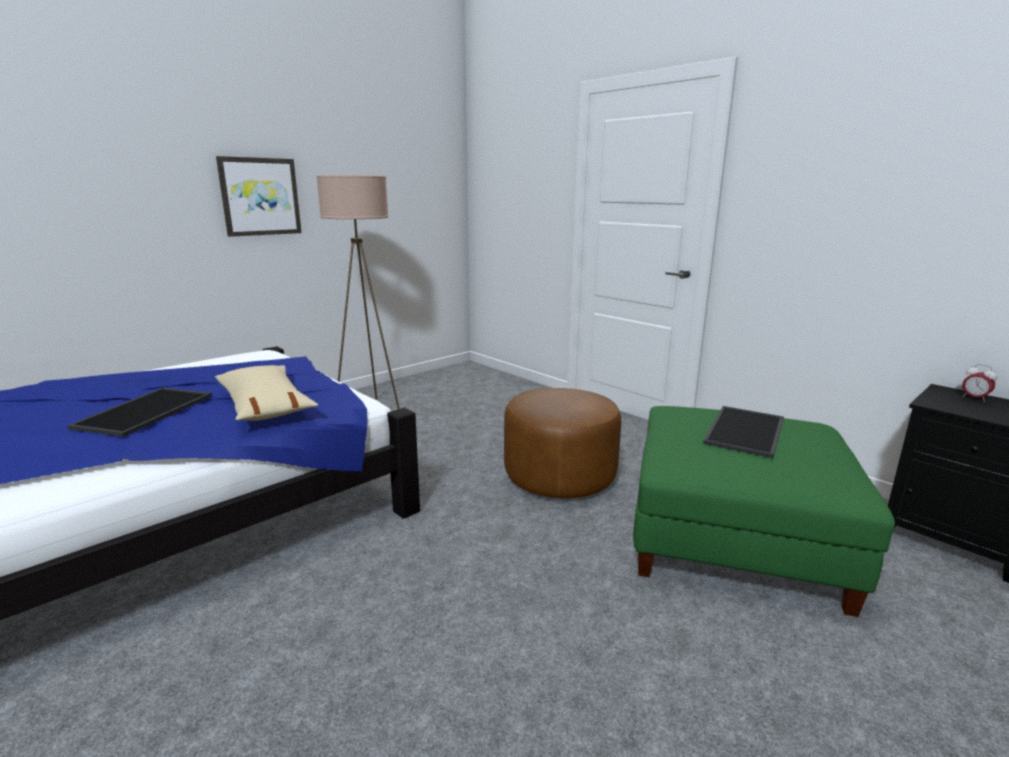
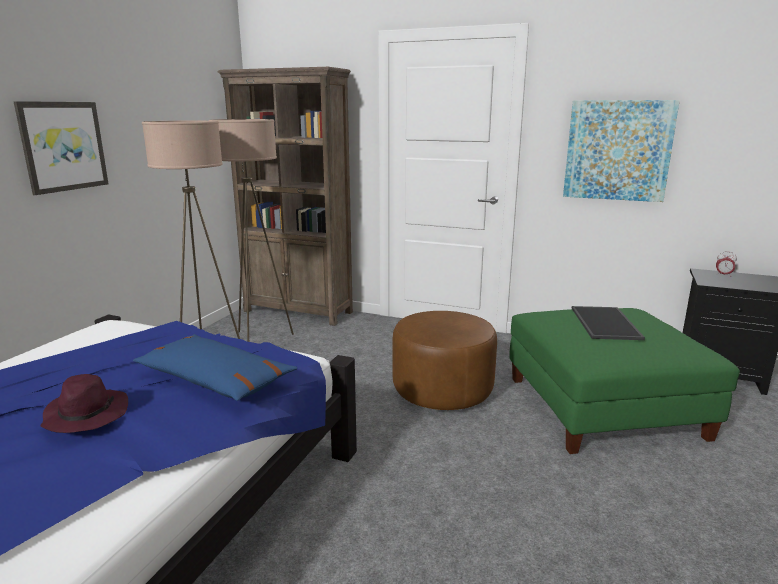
camera: 25 degrees left, 0 degrees up
(144, 411) = (86, 415): tray -> purple hat
(265, 405) = (215, 380): beige pillow -> blue pillow
(433, 396) = (260, 340): none -> beige floor lamp
(491, 378) = (298, 312): none -> brown bookcase
(838, 216) = (617, 150): none -> picture

